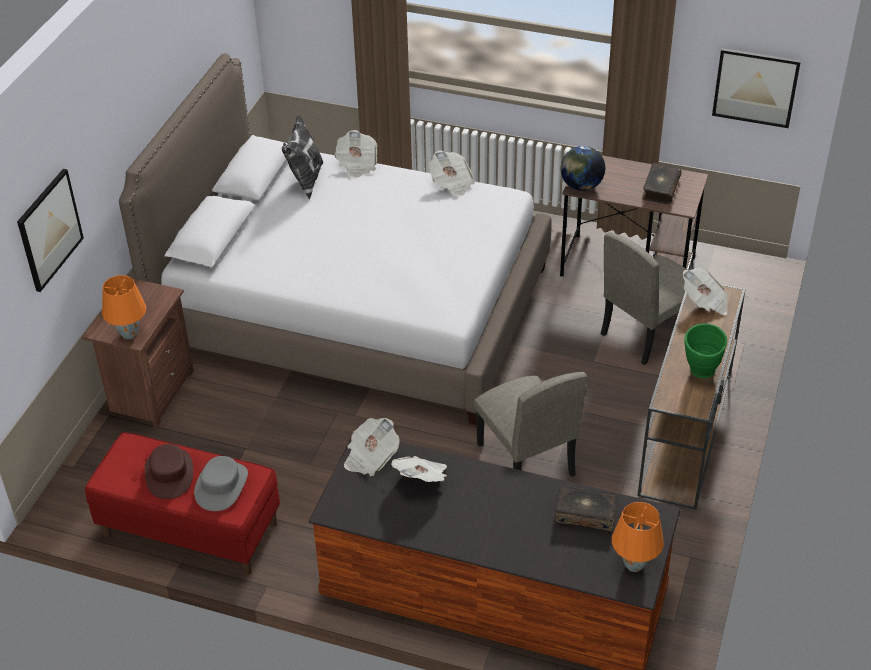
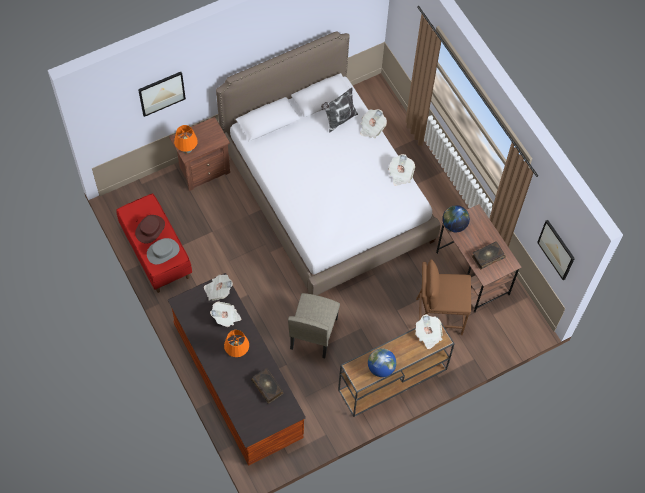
camera: 40 degrees right, 20 degrees up
(635, 565) = (259, 425): orange table lamp -> orange table lamp (237, 352)
(647, 332) = (438, 315): beige chair -> brown stool
(701, 374) = (381, 368): green vase -> globe

